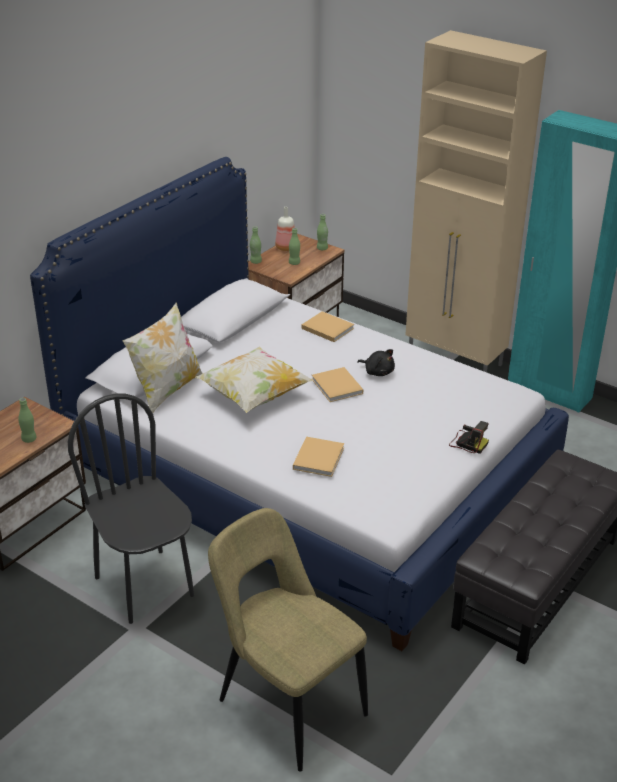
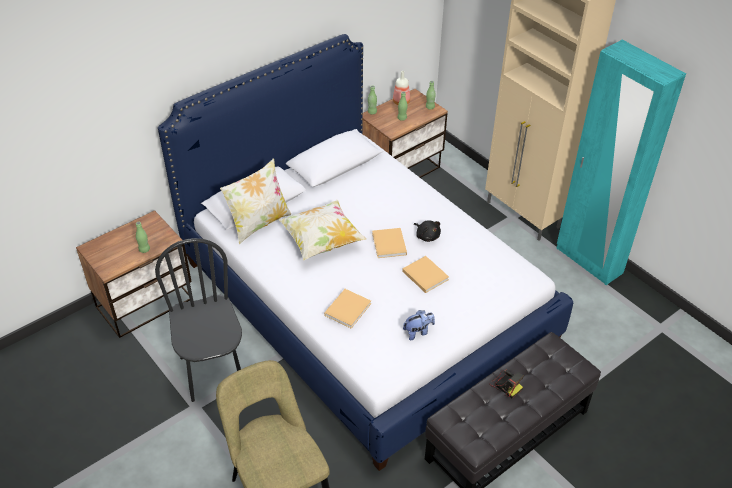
camera: 15 degrees right, 10 degrees up
(326, 328) = (403, 186): beige book -> beige book (424, 274)
(413, 467) = (418, 332): none -> plush toy
(467, 443) = (470, 318): camera -> camera (505, 385)

